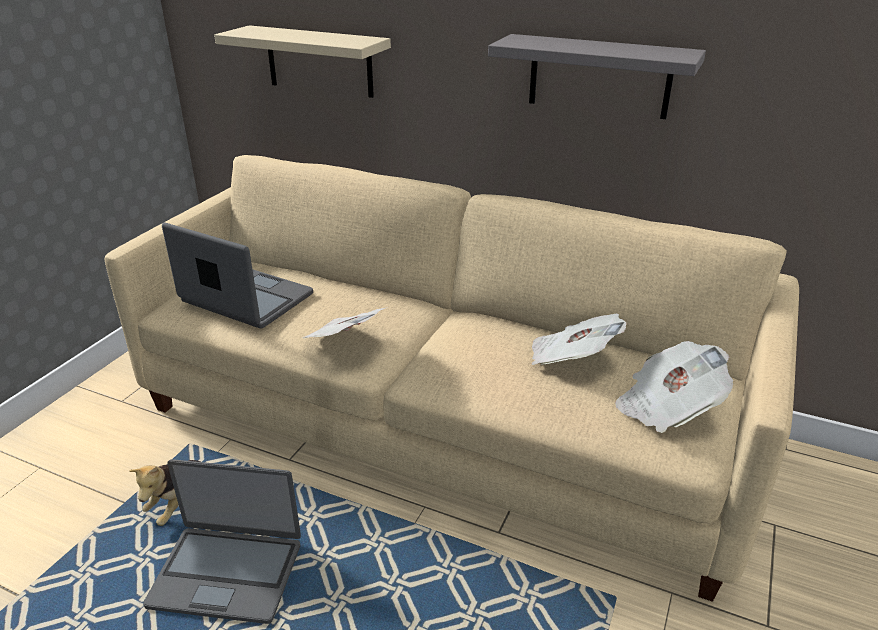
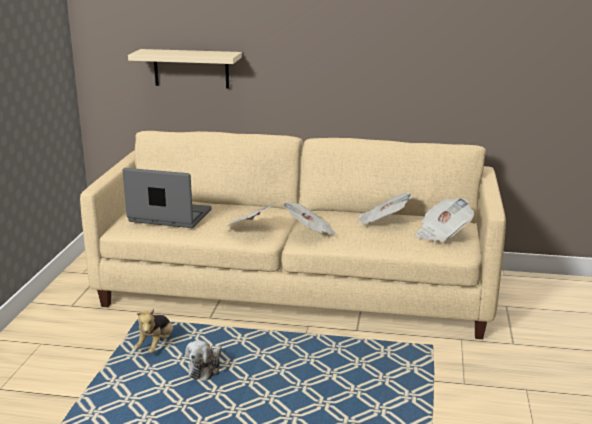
camera: 15 degrees left, 10 degrees down
(227, 573) = (205, 369): laptop -> plush toy
(439, 365) = (310, 232): none -> newspaper
(599, 76) = (371, 66): grey shelf -> none

